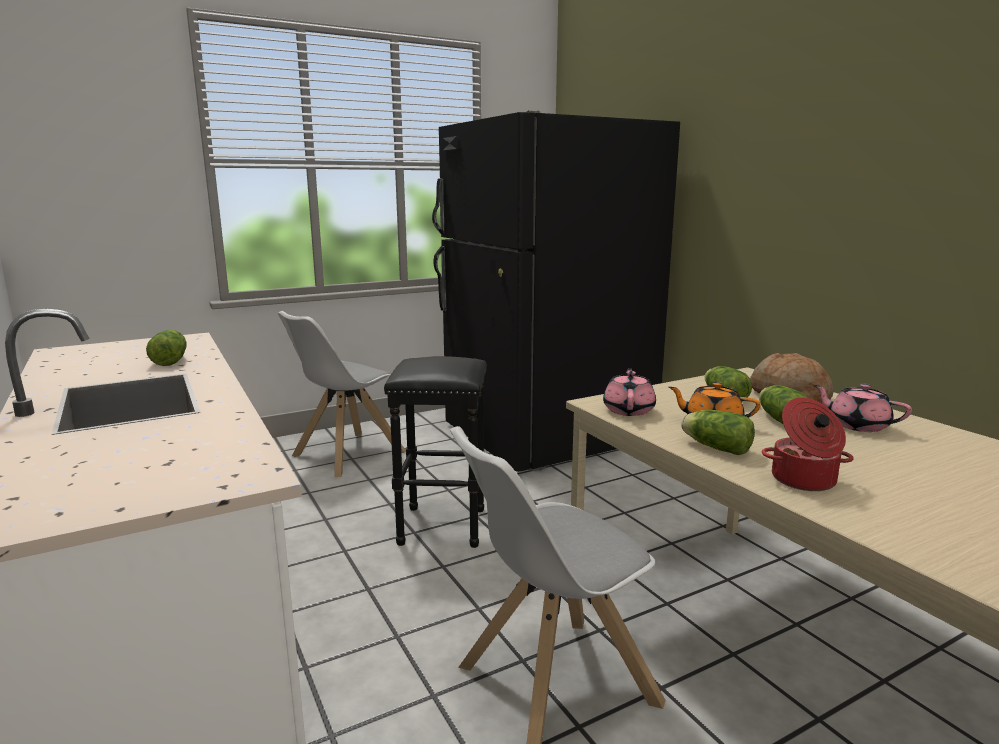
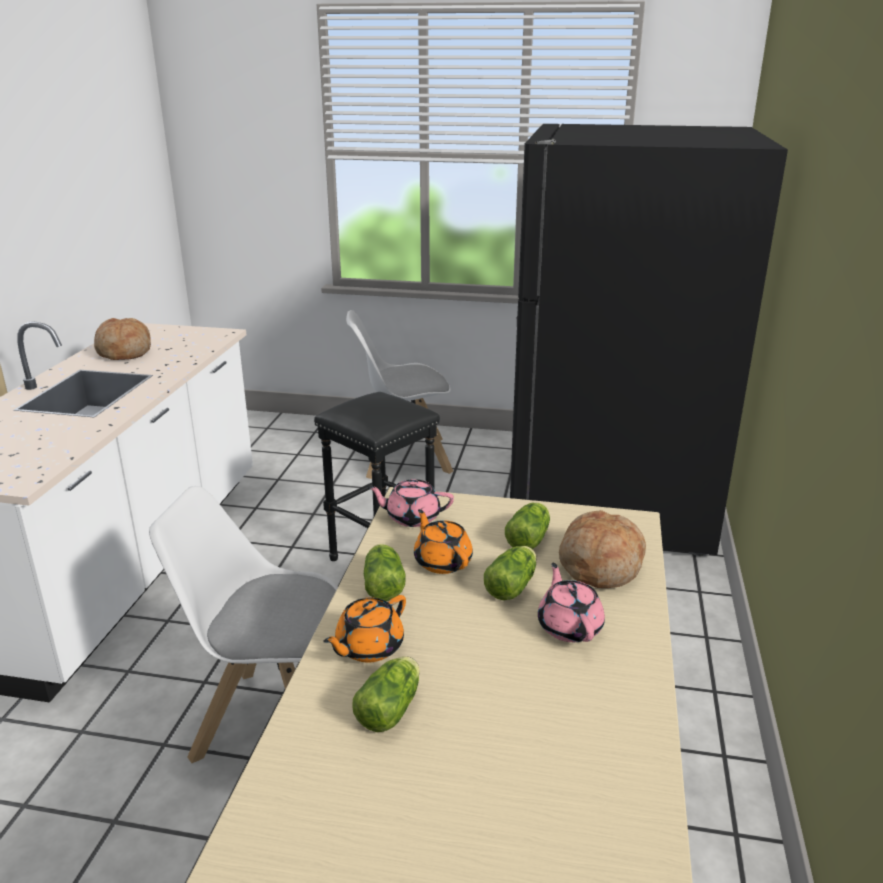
camera: 40 degrees right, 10 degrees up
(93, 367) = (123, 352): none -> bread
(171, 360) = (169, 358): lettuce -> lettuce (391, 707)
(629, 410) = (412, 517): pink teapot -> pink teapot turned 135 degrees counterclockwise
(803, 480) = (368, 647): cooking pot -> orange teapot

